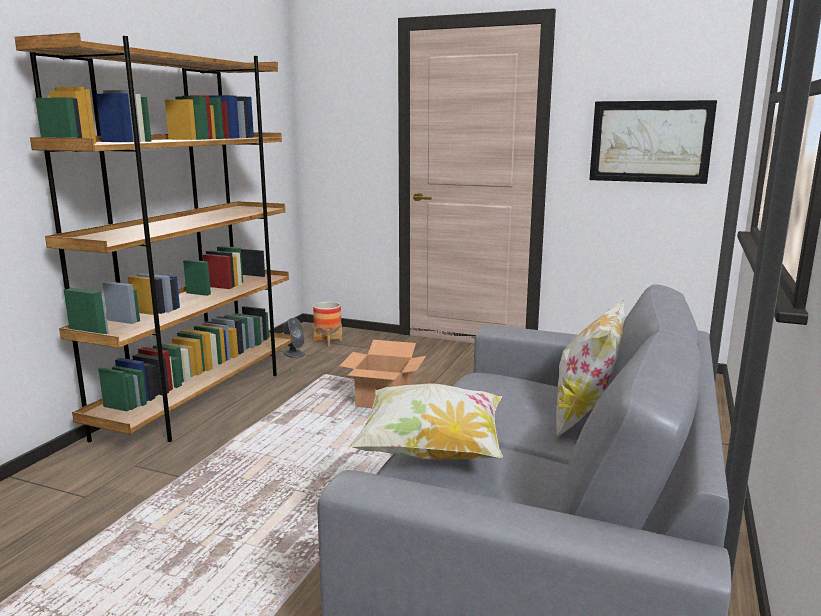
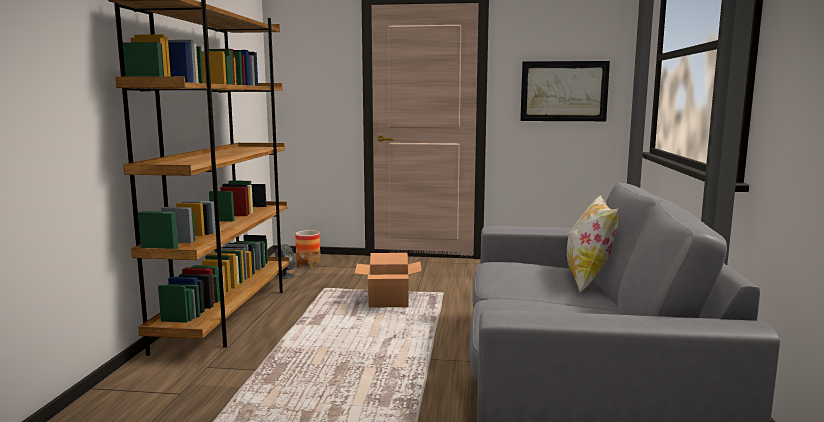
camera: 15 degrees left, 5 degrees down
(431, 452) = (507, 306): pillow -> none

